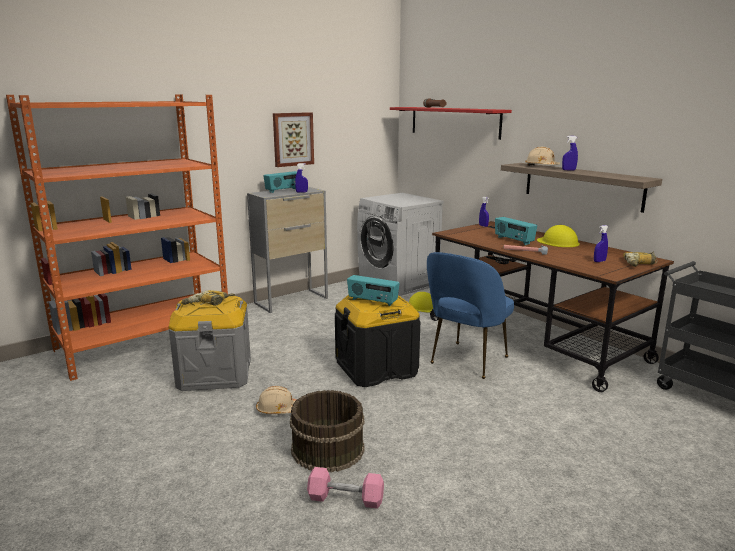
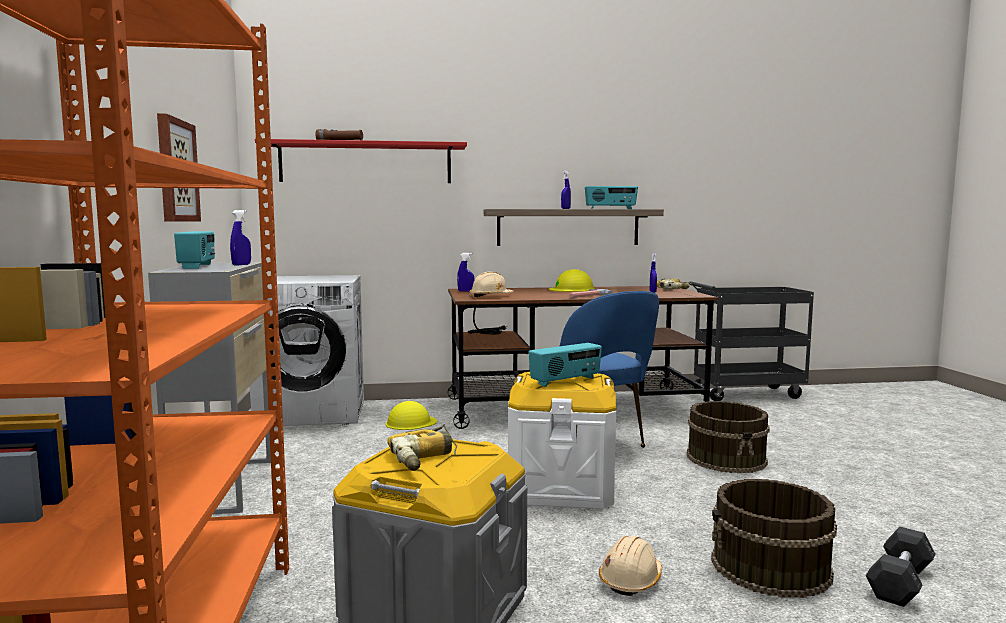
camera: 60 degrees left, 10 degrees down
(345, 498) = (900, 582): pink dumbbell -> grey dumbbell
(376, 368) = (561, 487): black storage box -> white storage box
(505, 413) = (727, 458): none -> brown bucket
(513, 240) = (543, 293): radio -> radio (610, 209)
(541, 166) = (527, 208): beige hard hat -> beige hard hat (490, 296)

